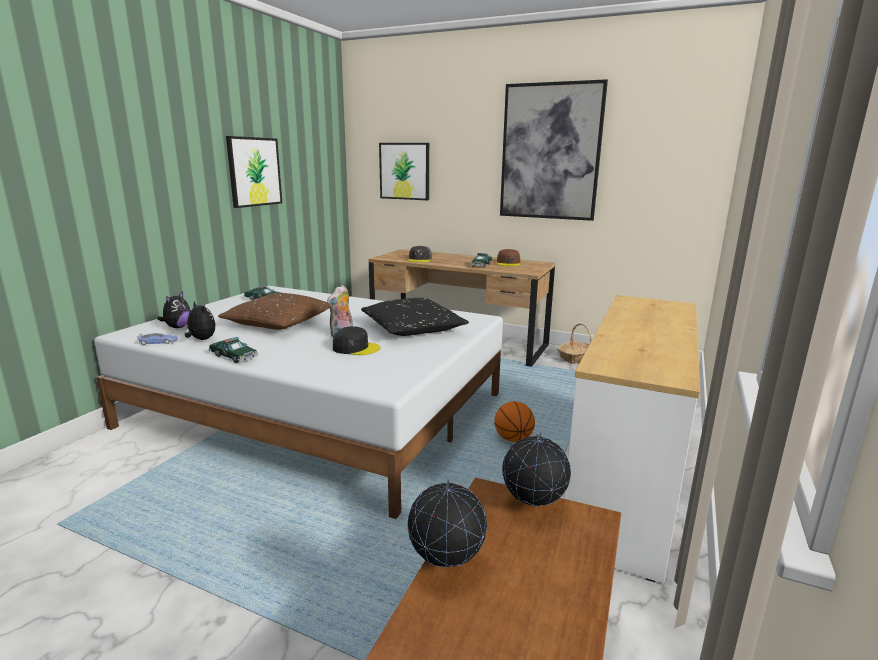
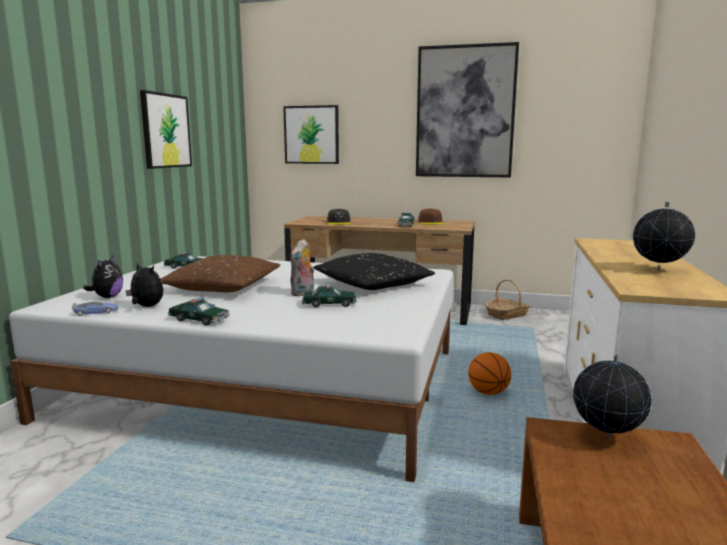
camera: 10 degrees left, 5 degrees down
(356, 348) = (329, 304): black cap -> toy car
(446, 565) = (566, 502): globe -> globe (658, 270)

